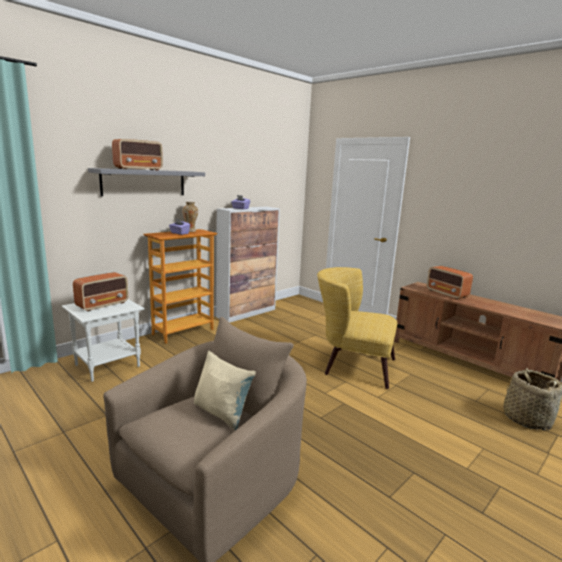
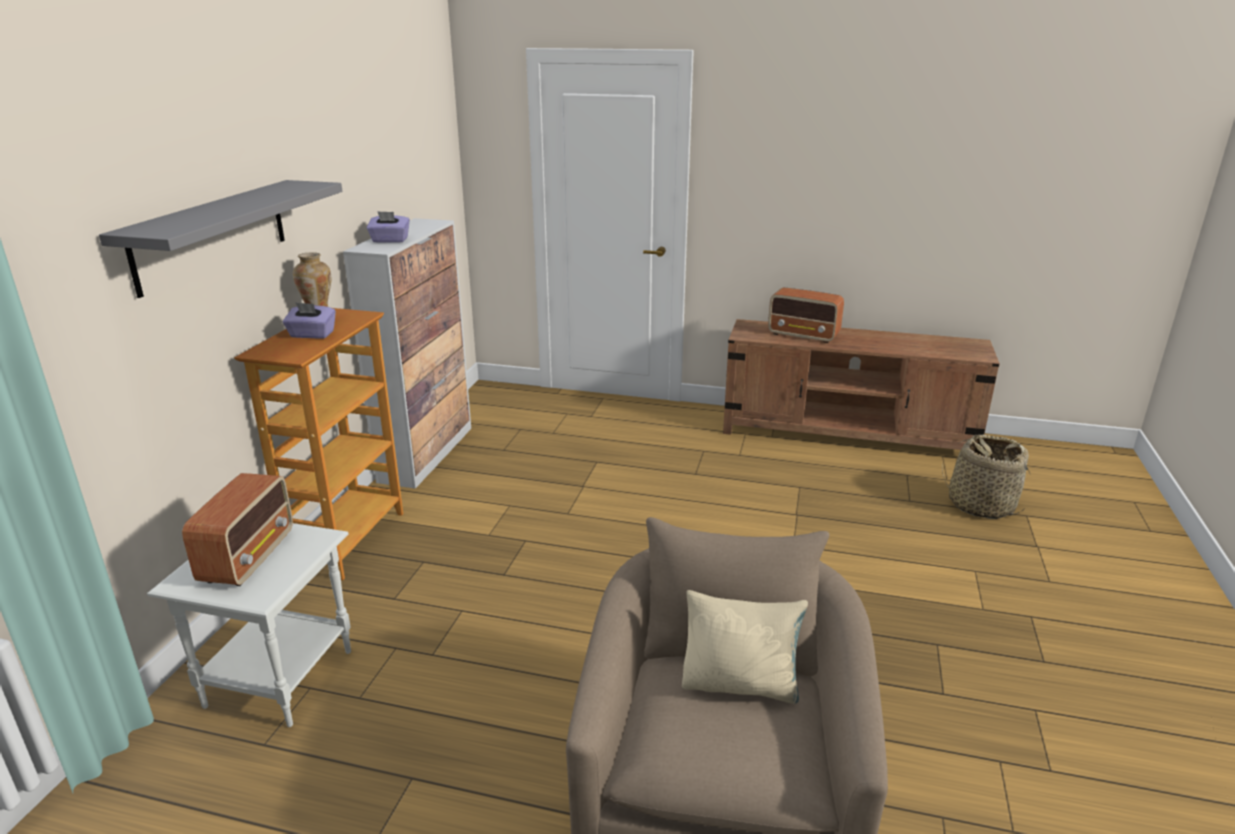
camera: 30 degrees left, 10 degrees up
(139, 169) = (220, 211): radio -> none
(351, 365) = (707, 501): yellow armchair -> none

